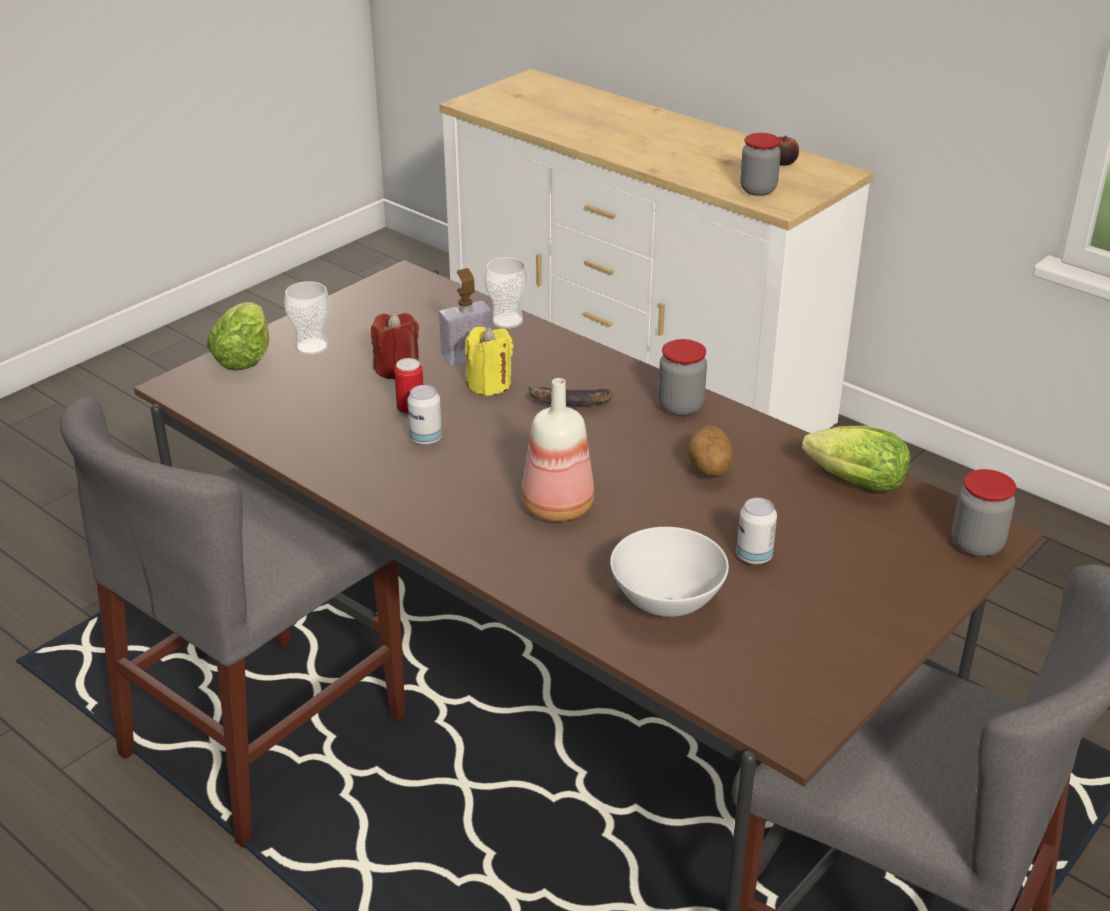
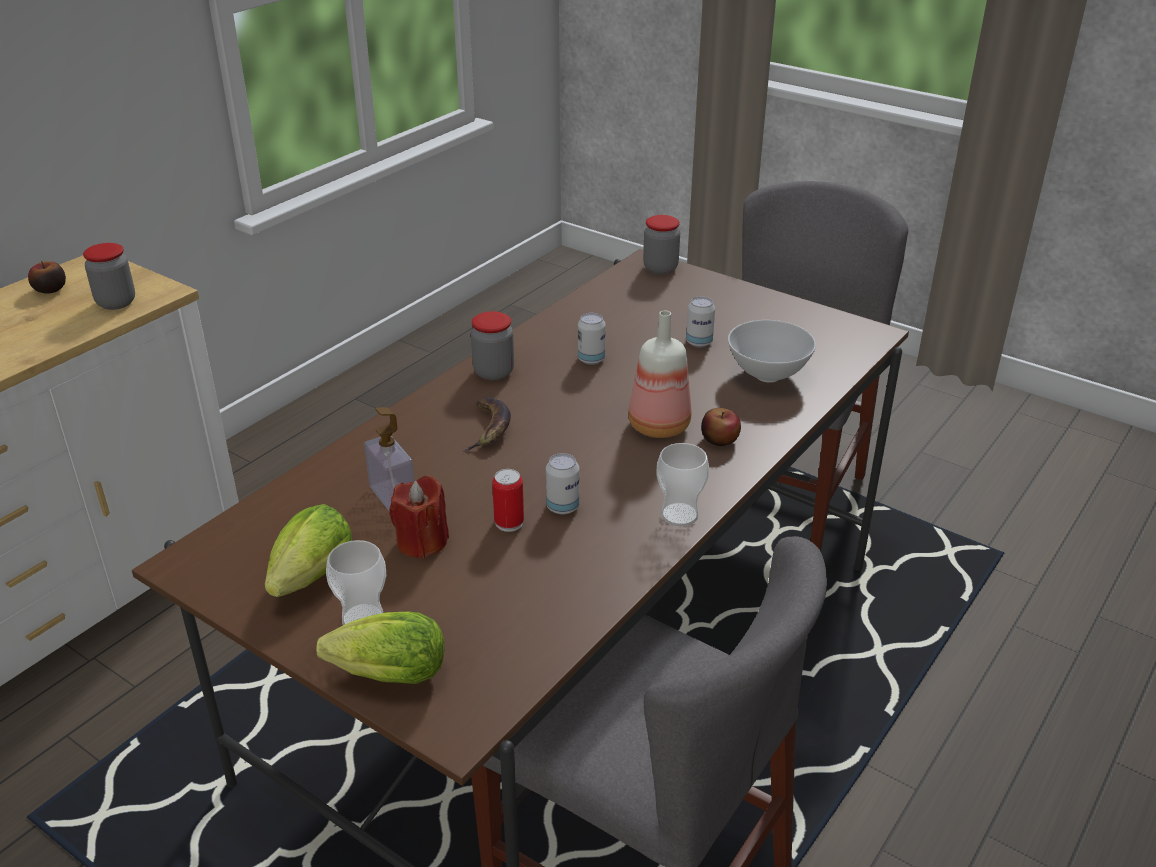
camera: 95 degrees left, 0 degrees up
(489, 384) = (455, 477): yellow candle -> none
(507, 321) = (318, 475): cup -> cup (679, 514)
(524, 547) = (719, 439): none -> apple
(708, 470) = (591, 359): potato -> can
(850, 481) = (595, 305): lettuce -> lettuce (308, 581)

